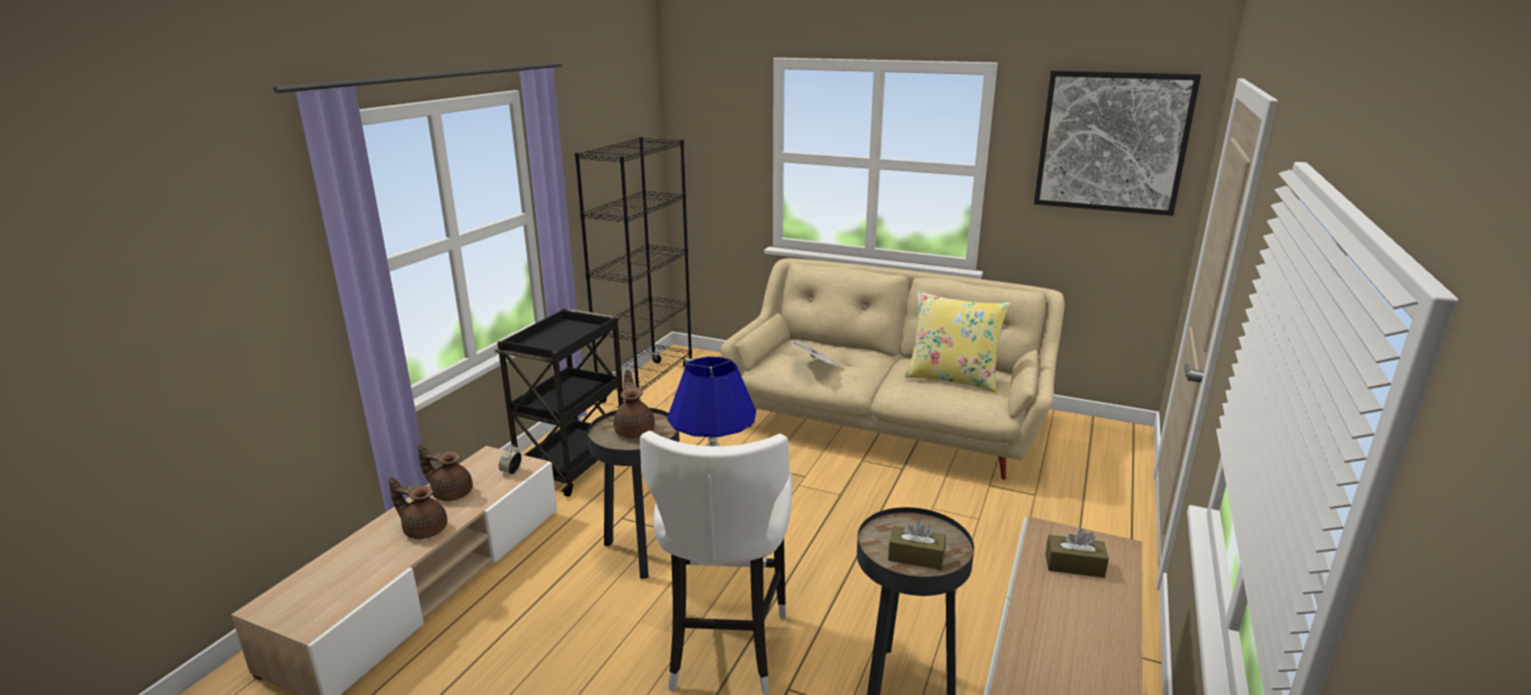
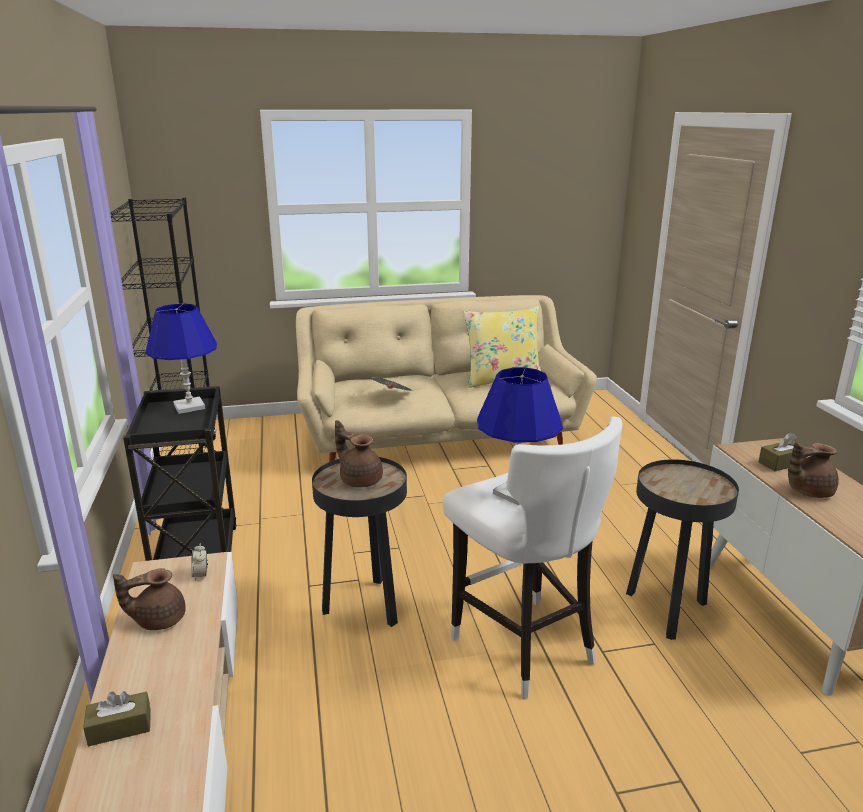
camera: 35 degrees left, 0 degrees up
(424, 529) = (177, 664): brown teapot -> brown teapot (807, 491)
(582, 330) = (189, 407): none -> blue table lamp
(916, 557) = (700, 492): brown tissue box -> brown tissue box (120, 727)
(1112, 142) = (562, 171): picture -> none

